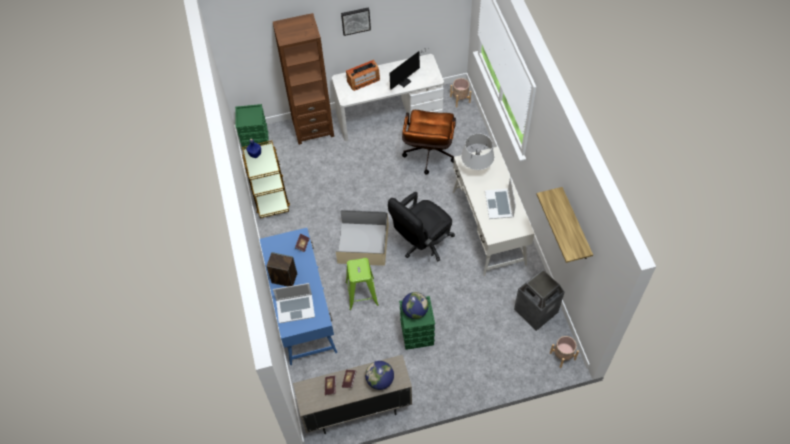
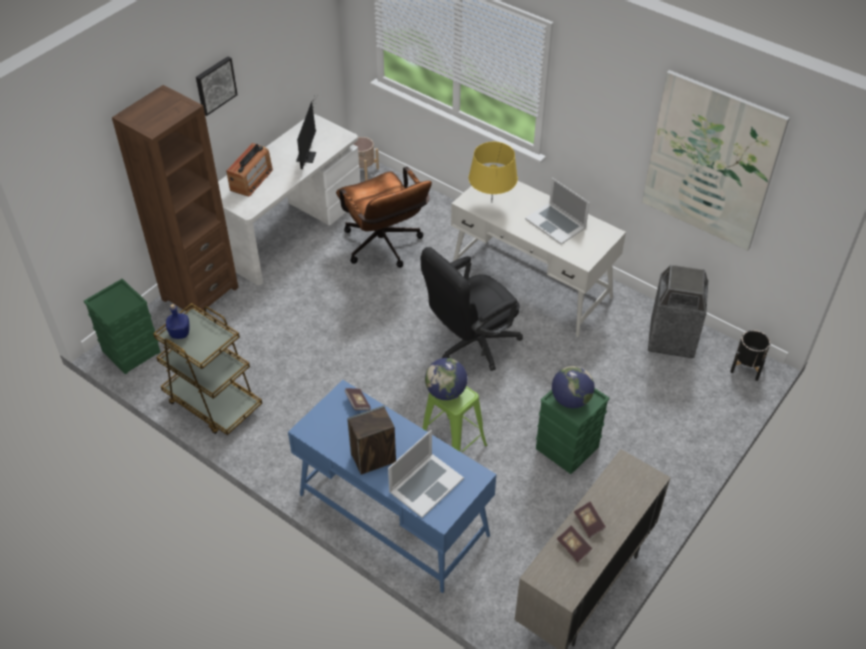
camera: 40 degrees left, 10 degrees down
(363, 243) = (396, 386): beige storage box -> none
(380, 380) = (627, 496): globe -> globe (446, 392)
(422, 243) = (471, 344): black office chair -> black office chair turned 45 degrees clockwise
(476, 169) = (492, 202): grey table lamp -> yellow table lamp
(562, 356) = (746, 367): beige planter -> black planter
(575, 225) = (711, 162): shelf -> picture

